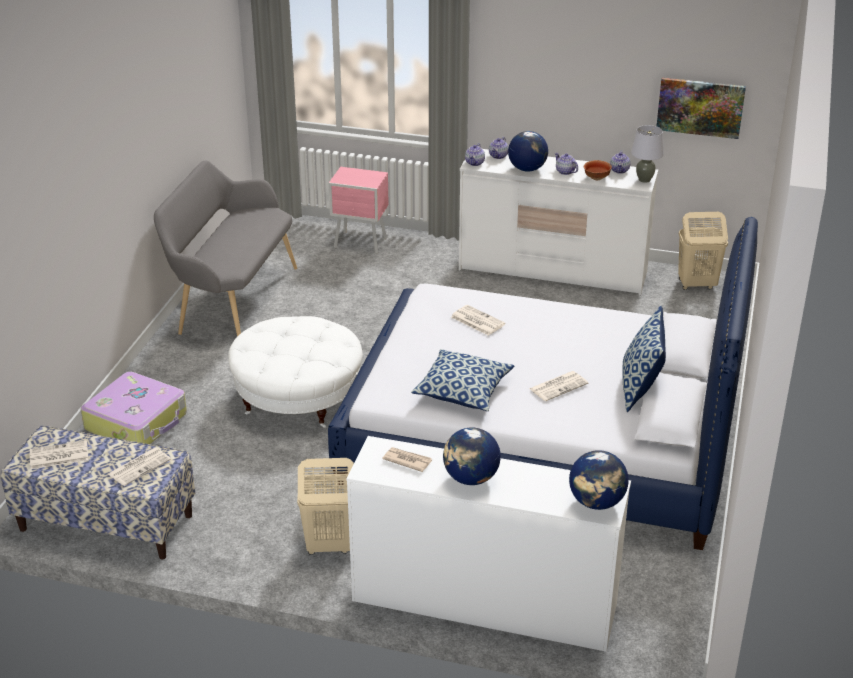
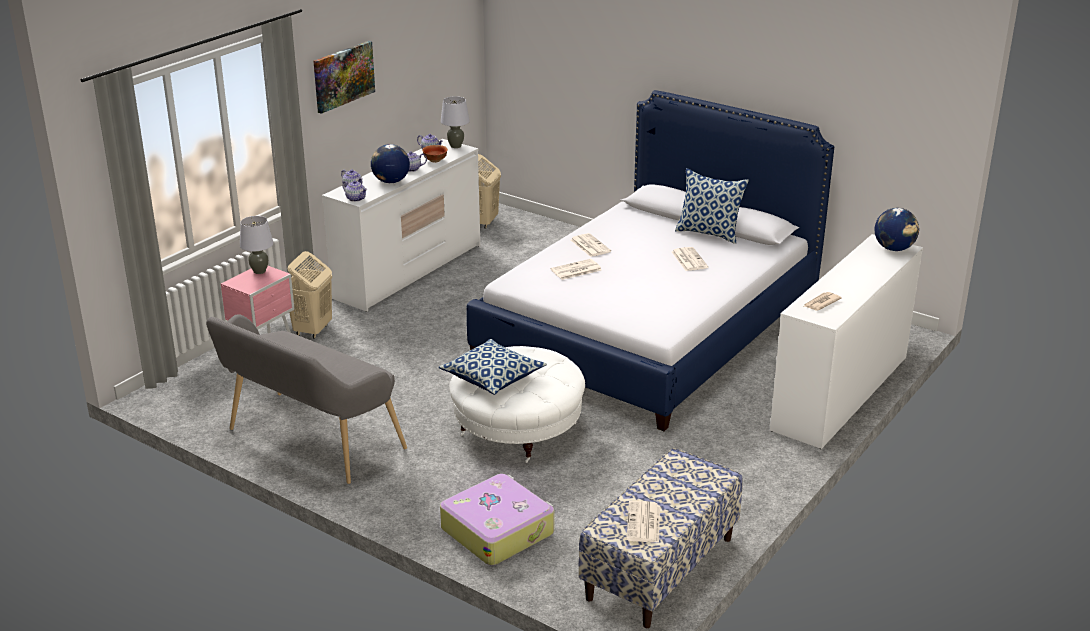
camera: 70 degrees left, 5 degrees down
(139, 466) = (684, 476): newspaper -> newspaper (589, 246)
(329, 545) = (746, 448): beige laundry basket -> beige laundry basket (312, 330)
(372, 175) = (259, 271): none -> grey table lamp
(463, 391) = (675, 296): pillow -> pillow (493, 378)
(471, 478) = (852, 284): globe -> none
(700, 107) = (442, 74): picture -> picture (343, 76)

